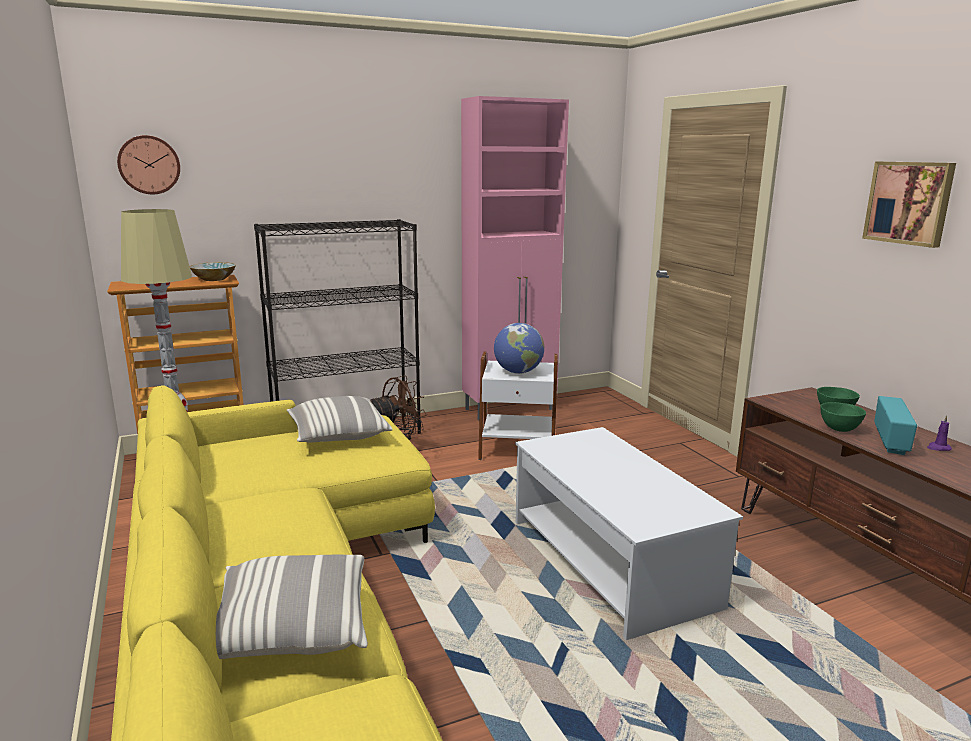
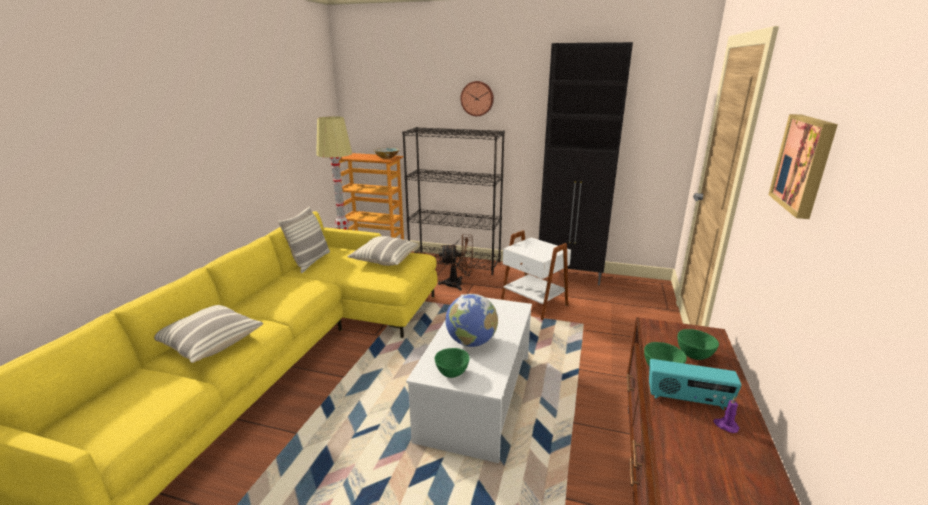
camera: 40 degrees right, 5 degrees up
(149, 165) = (366, 90): wall clock -> wall clock (477, 98)
(213, 473) = (310, 262): none -> pillow
(510, 409) = (570, 276): pink cabinet -> black cabinet
(518, 372) = (533, 250): globe -> globe (471, 342)
(662, 515) = (452, 373): none -> green bowl
(891, 442) = (687, 400): radio -> radio turned 45 degrees clockwise

